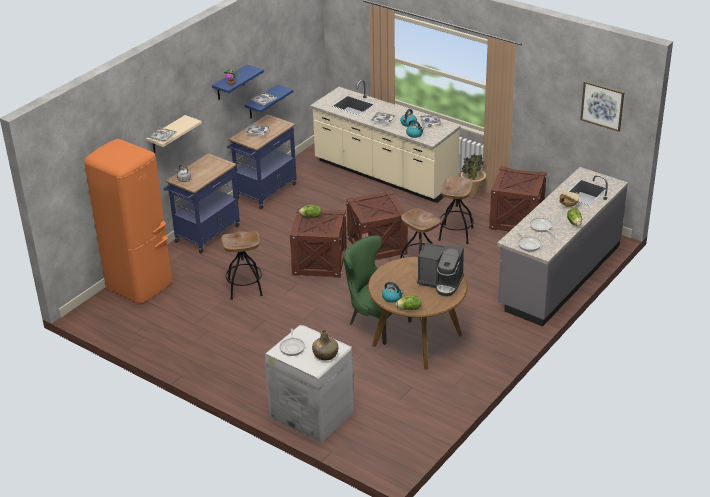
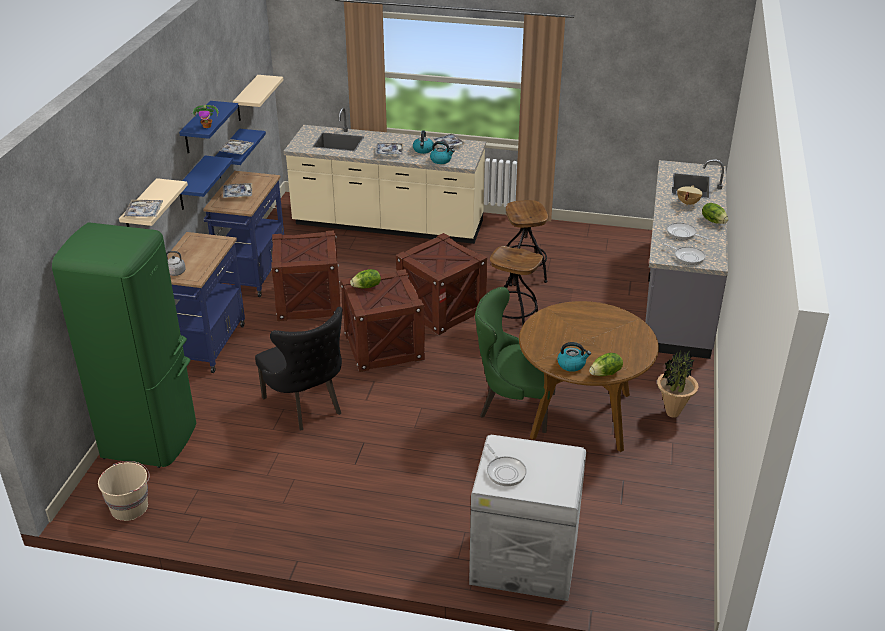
camera: 25 degrees left, 0 degrees up
(107, 321) = (130, 507): none -> beige bucket
(141, 285) = (153, 439): orange fridge -> green fridge
(219, 121) = (191, 184): none -> blue shelf
(244, 288) = (306, 405): brown stool -> black chair
(289, 63) = (246, 99): none -> beige shelf
(325, 355) = (560, 469): green bottle -> none
(441, 282) = (614, 329): coffee machine -> none
(472, 195) = (507, 226): potted plant -> potted plant (672, 413)
(516, 220) = (578, 243): crate -> crate (308, 301)
(602, 105) = (682, 78): picture -> none

